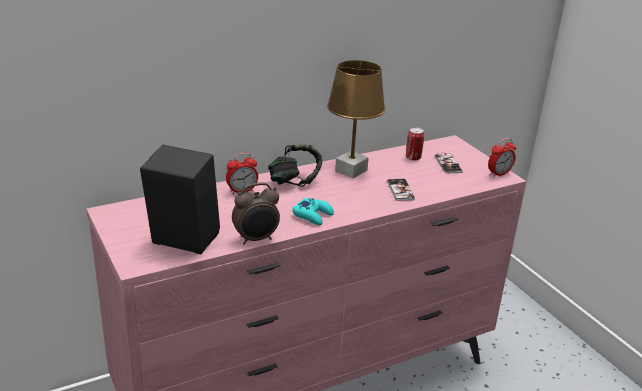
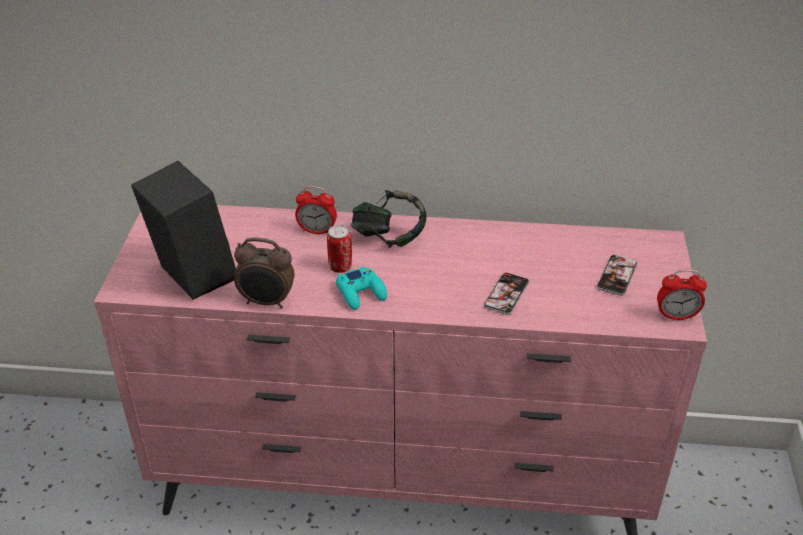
camera: 35 degrees right, 10 degrees up
(351, 171) = (474, 244): brown table lamp -> none
(413, 158) = (578, 250): can -> can (340, 267)

